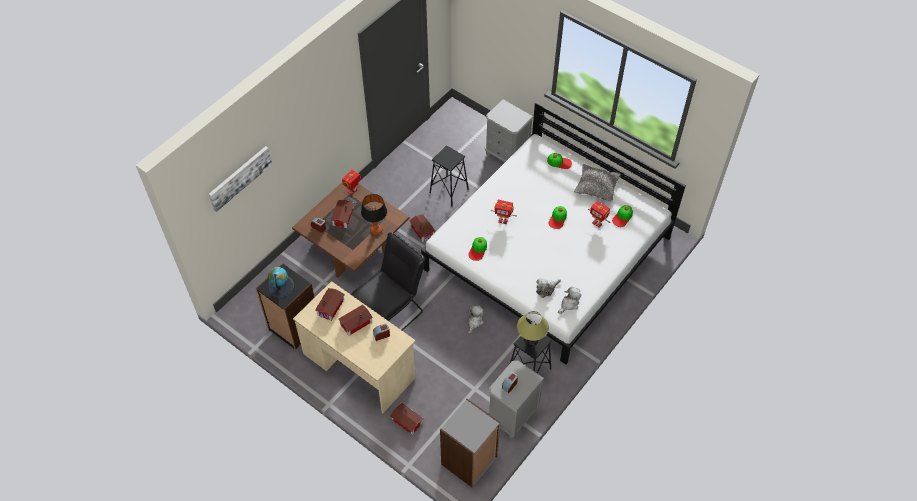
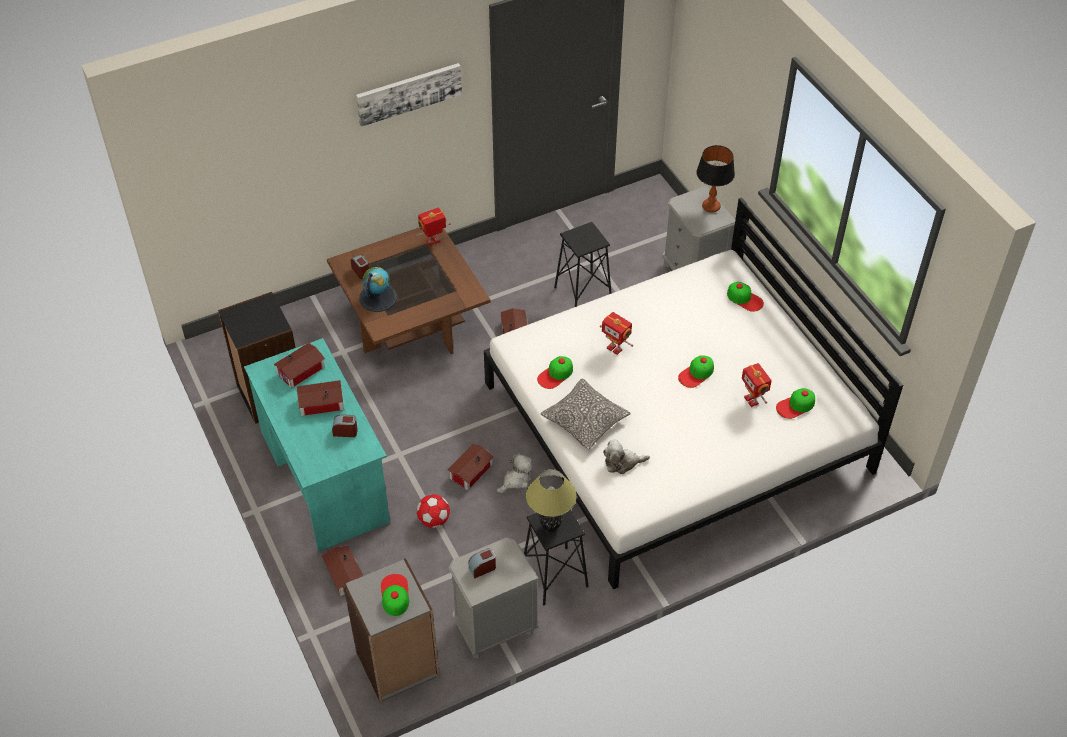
camera: 25 degrees right, 5 degrees down
(239, 177) = (248, 148): picture -> picture (409, 93)
(280, 286) = (250, 319): globe -> globe (378, 297)
(342, 217) = (399, 269): toy house -> toy house (469, 472)
(359, 365) = (324, 476): beige desk -> turquoise desk
(376, 230) = (434, 302): table lamp -> table lamp (711, 207)
(391, 312) = (409, 423): black chair -> none
(440, 365) = (434, 520): none -> football
(473, 422) = (394, 594): none -> cap
(569, 304) = (644, 495): plush toy -> none
(596, 186) = (781, 350): pillow -> pillow (585, 420)

